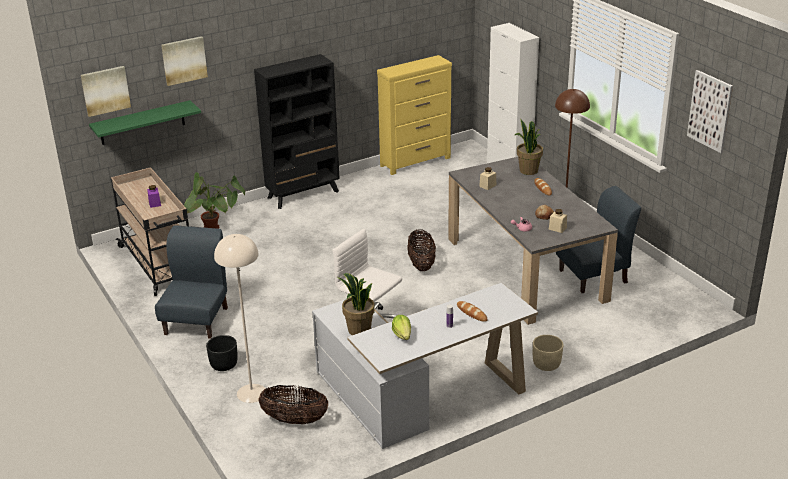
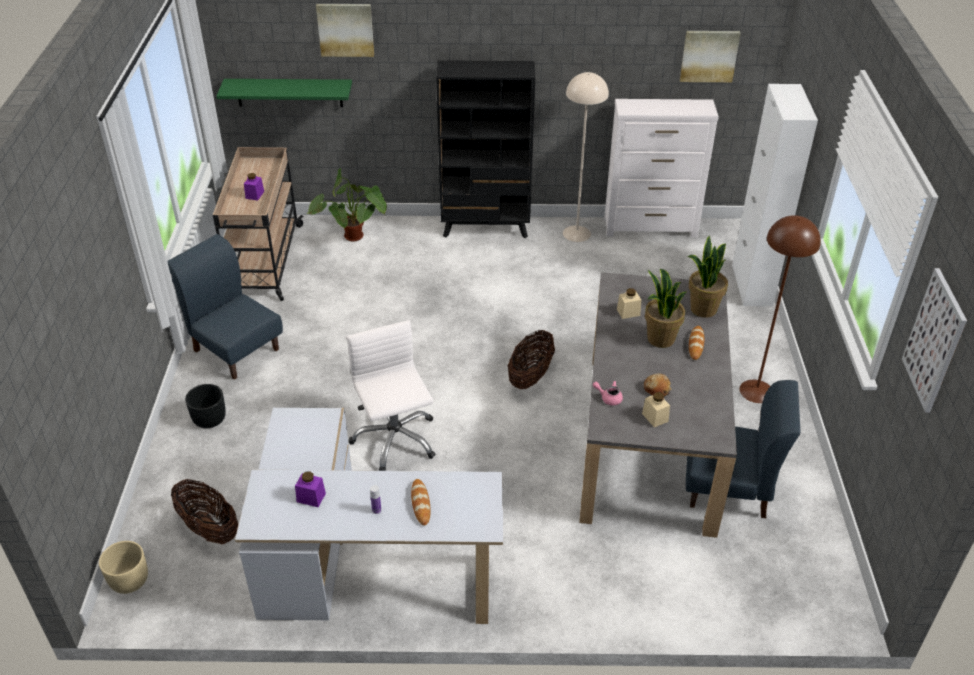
camera: 30 degrees right, 10 degrees up
(105, 90) = (244, 44): picture -> picture (709, 55)
(197, 320) = (236, 349): blue chair -> blue chair turned 90 degrees counterclockwise
(251, 393) = (201, 469): beige floor lamp -> beige floor lamp (576, 233)
(358, 330) = (292, 460): potted plant -> potted plant (660, 339)
(402, 335) = (311, 497): lettuce -> purple jar
(416, 162) = (651, 228): yellow dresser -> white dresser
(546, 365) = (549, 596): beige planter -> beige planter (129, 580)

